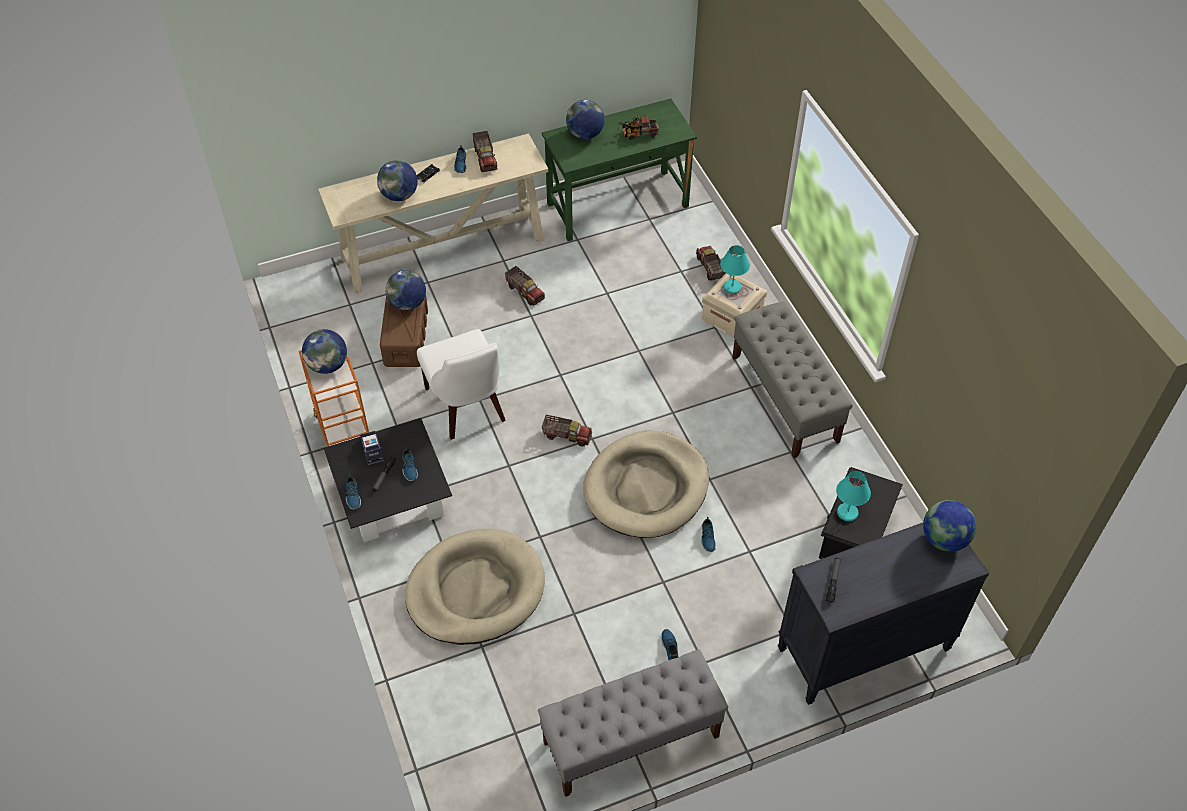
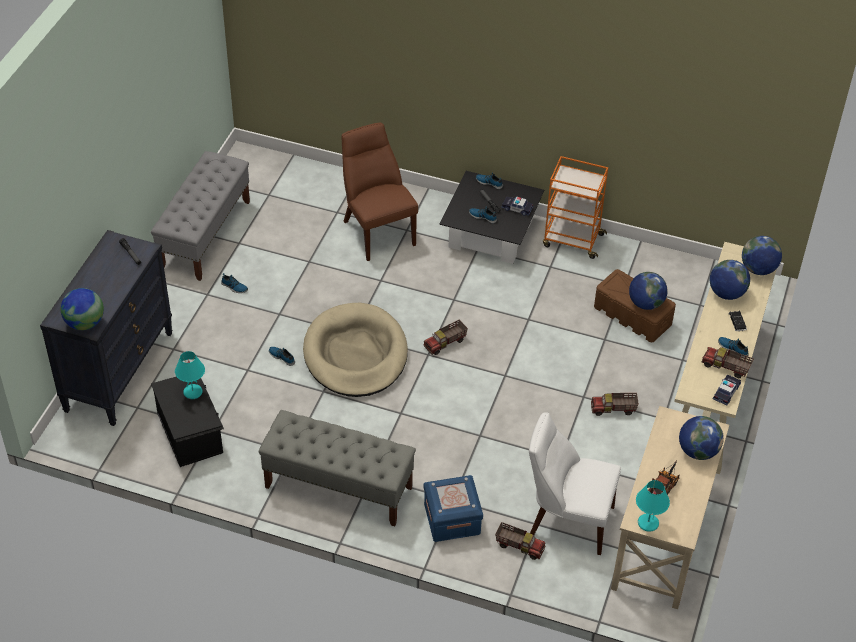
camera: 130 degrees right, 5 degrees down
(328, 365) = (587, 184): globe -> globe (758, 269)
(467, 407) = (528, 309): white chair -> white chair (567, 520)
(475, 590) = (377, 231): beige dog bed -> brown chair
(511, 147) = (726, 392): none -> toy car
(617, 205) = (662, 539): green desk -> beige desk
(732, 288) = (458, 496): turquoise table lamp -> turquoise table lamp (647, 523)
(732, 316) = (452, 519): beige storage box -> blue storage box

